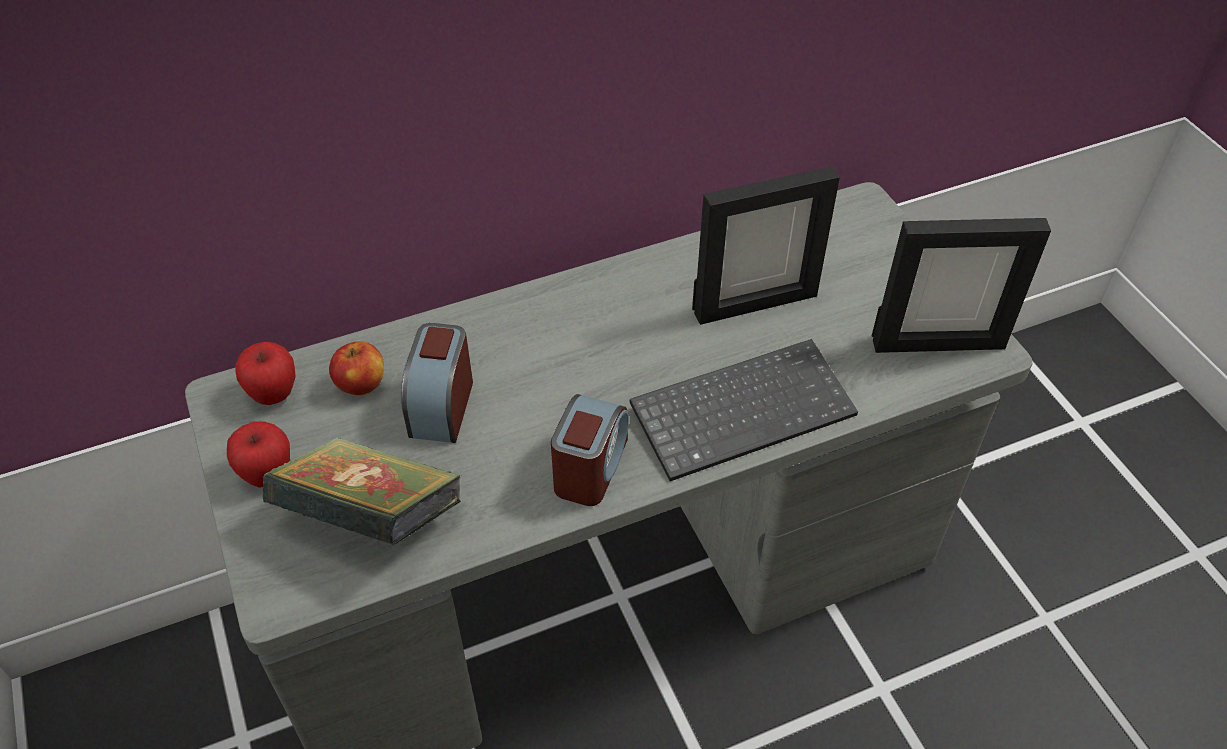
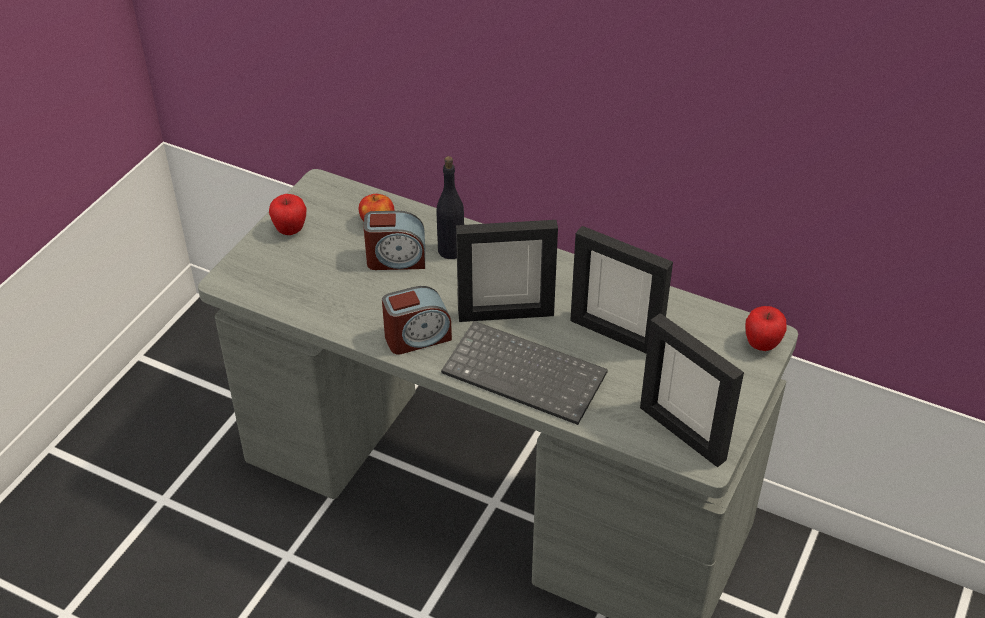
camera: 50 degrees right, 5 degrees down
(274, 394) = (338, 199): apple -> apple (761, 344)
(372, 518) = (302, 280): book -> none
(441, 406) = (396, 259): alarm clock -> alarm clock turned 150 degrees counterclockwise
(484, 350) = (451, 250): none -> black bottle
(633, 367) = (505, 313): none -> picture frame

